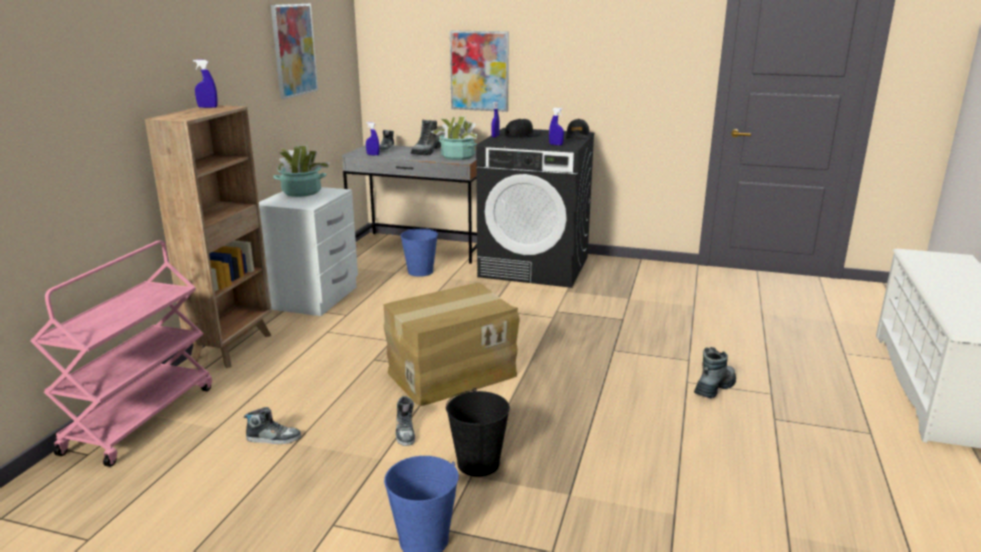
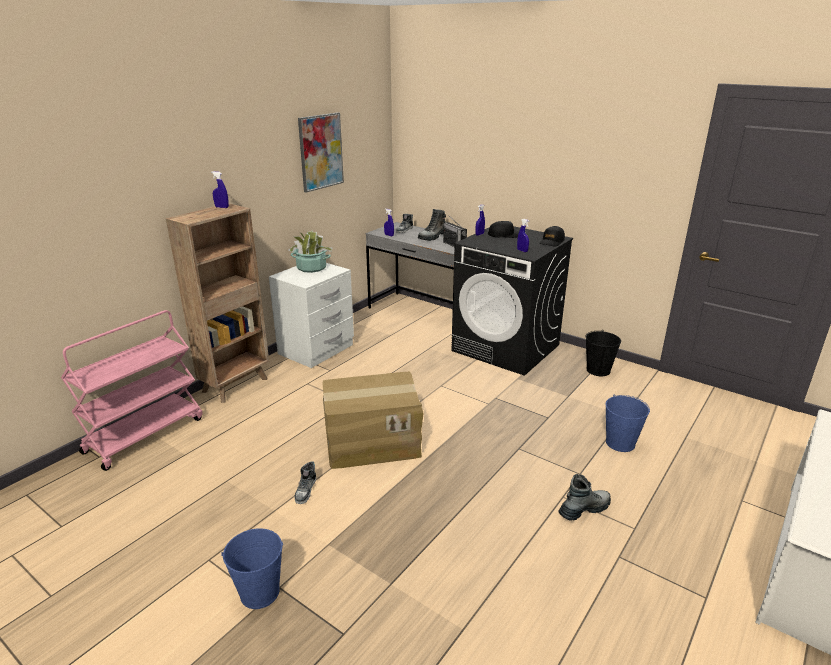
camera: 20 degrees right, 5 degrees up
(273, 438) = (215, 473): shoe -> none
(420, 271) = (409, 337): blue bucket -> blue bucket (620, 443)
(458, 157) = (454, 245): potted plant -> radio
(478, 463) = (340, 534): black bucket -> black bucket (598, 370)
(479, 71) = (483, 172): picture -> none

